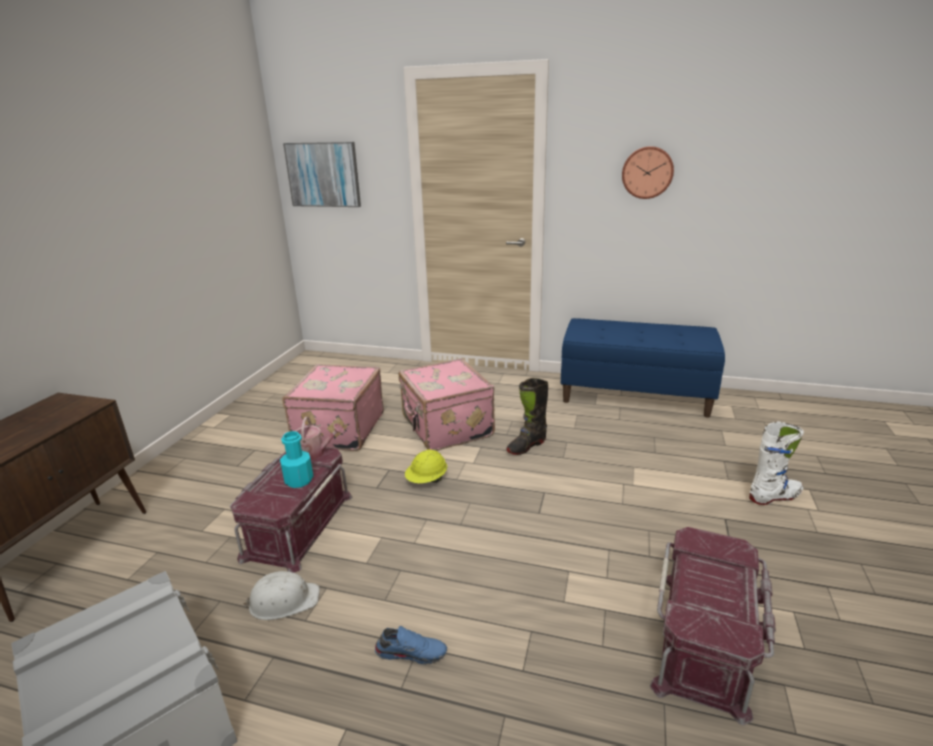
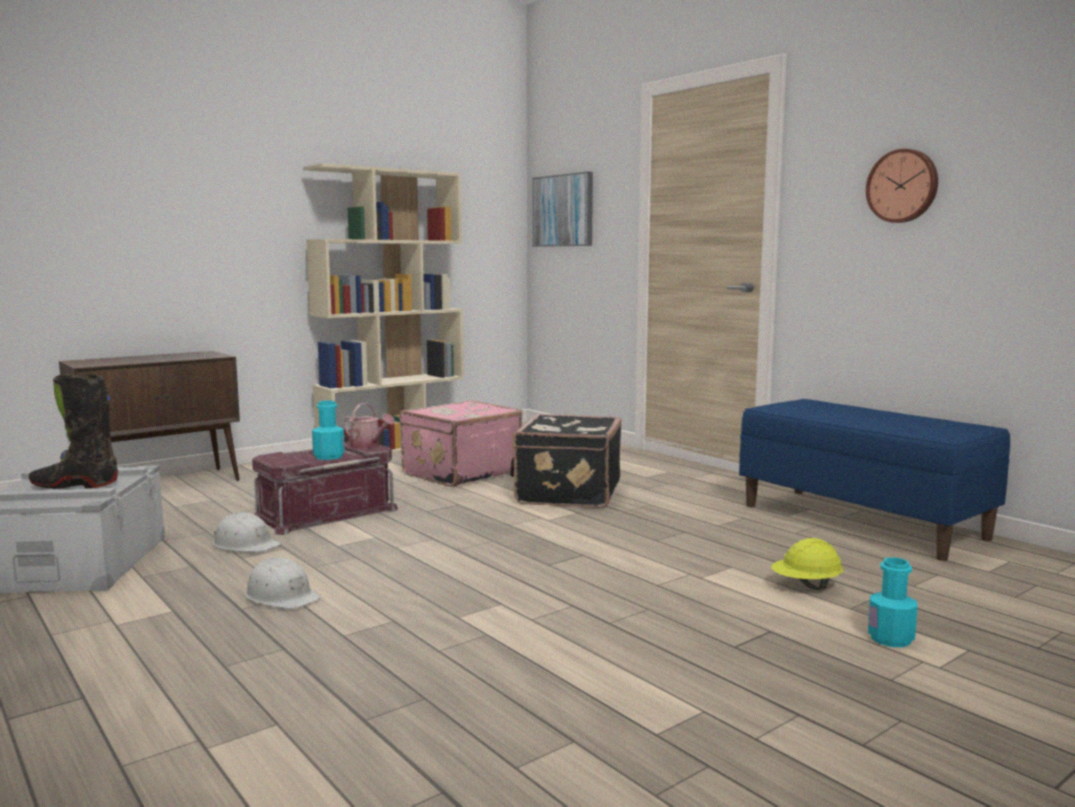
camera: 35 degrees right, 15 degrees down
(238, 415) = (393, 448): none -> beige bookcase
(411, 651) = (281, 596): blue shoe -> white hard hat
(427, 480) = (480, 518): yellow hard hat -> yellow hard hat (806, 586)
(445, 427) = (566, 493): pink suitcase -> black suitcase
(526, 446) = (629, 523): black boot -> black boot (75, 485)
(705, 641) = (548, 686): red storage box -> none
(774, 497) = (890, 639): white boot -> turquoise bottle

